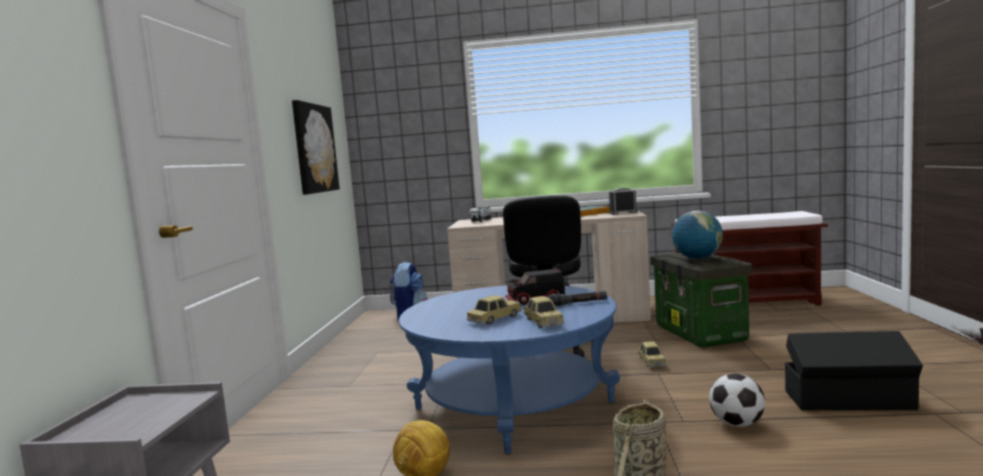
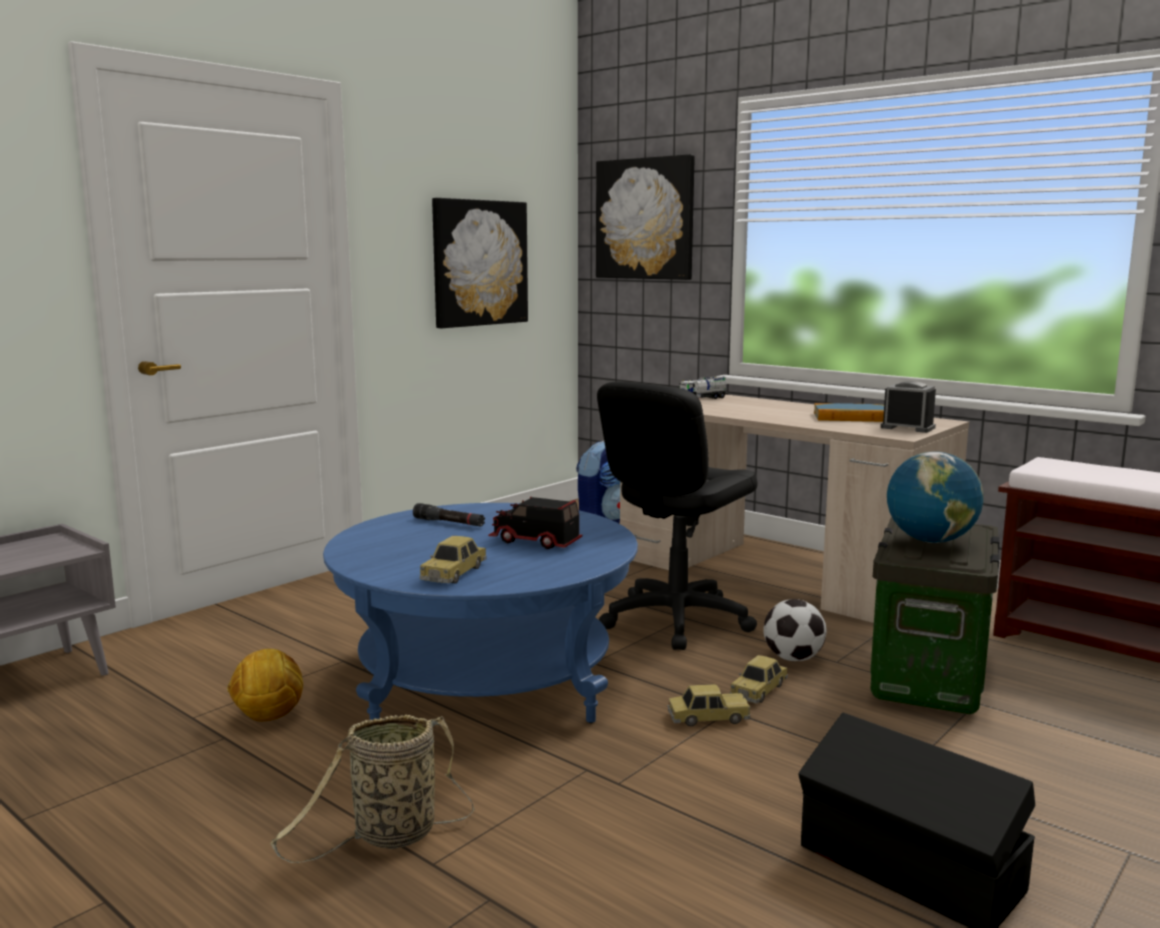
camera: 35 degrees right, 5 degrees up
(402, 118) = (645, 219): none -> picture
(494, 319) = (428, 552): toy car -> toy car (708, 718)
(577, 303) = (558, 561): black flashlight -> black flashlight (449, 523)
(737, 424) = (670, 819): football -> football (792, 658)

